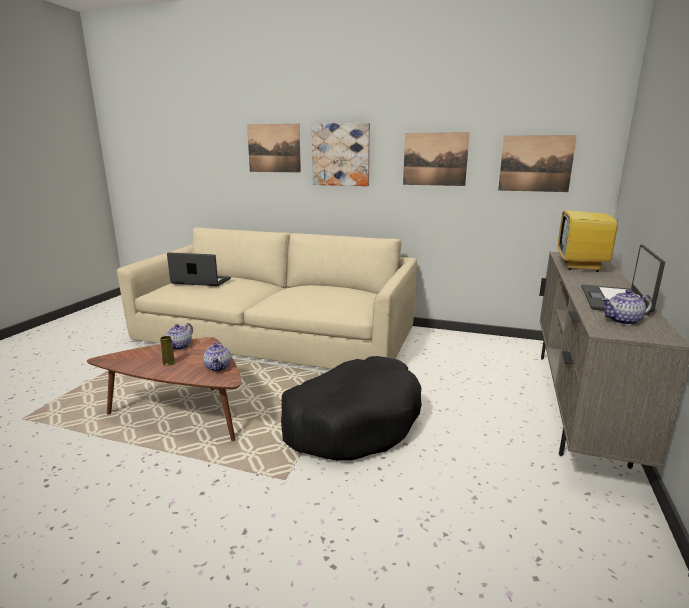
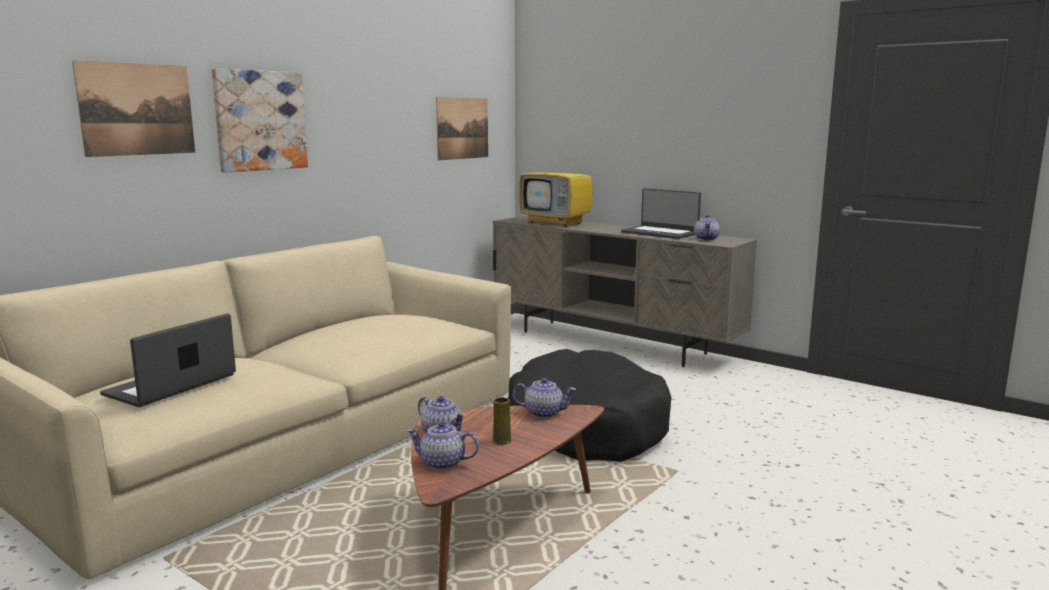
camera: 70 degrees left, 5 degrees down
(136, 354) = (442, 463): none -> teapot
(435, 159) = (377, 125): picture -> none

